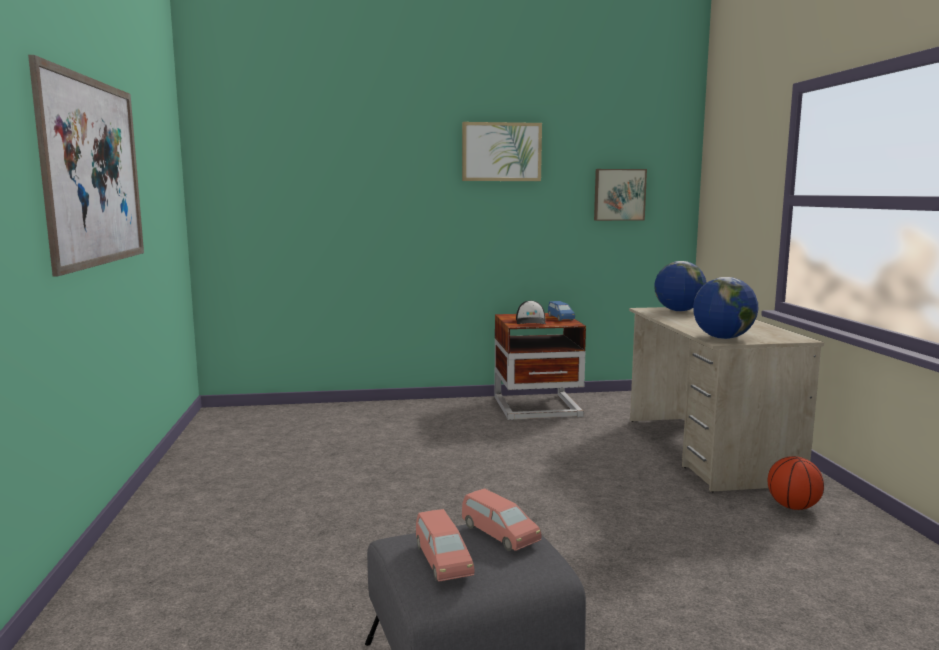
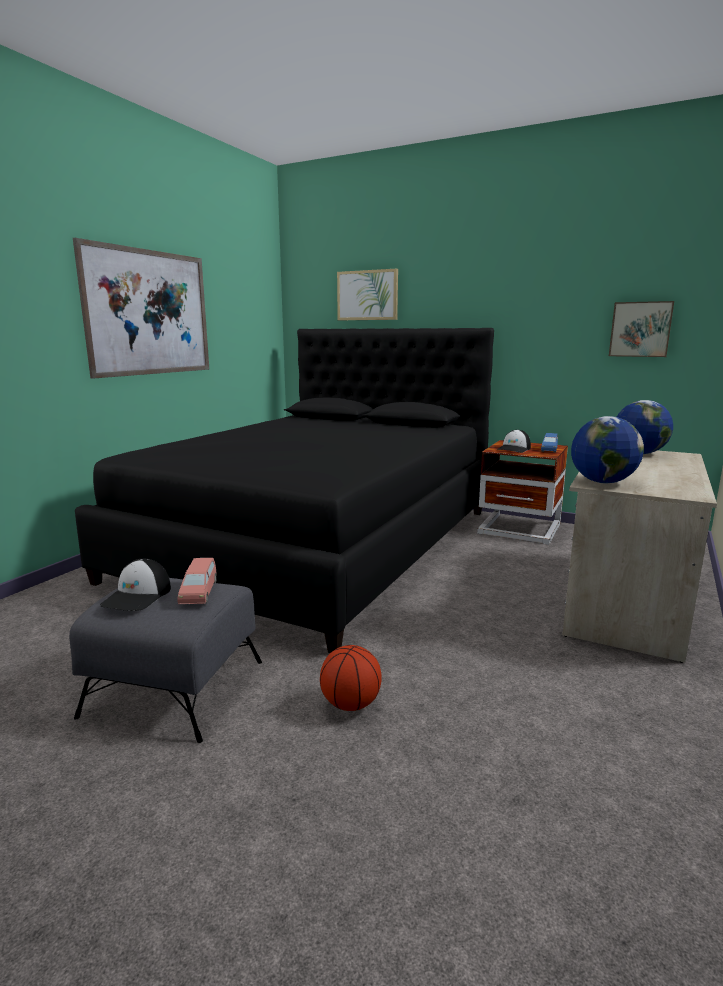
camera: 35 degrees right, 5 degrees up
(361, 468) = (318, 542): none -> black bed
(442, 560) = (138, 596): pink toy car -> cap
(501, 152) = (517, 289): picture -> picture (367, 295)
(792, 507) = (630, 675): basketball -> basketball (350, 704)

